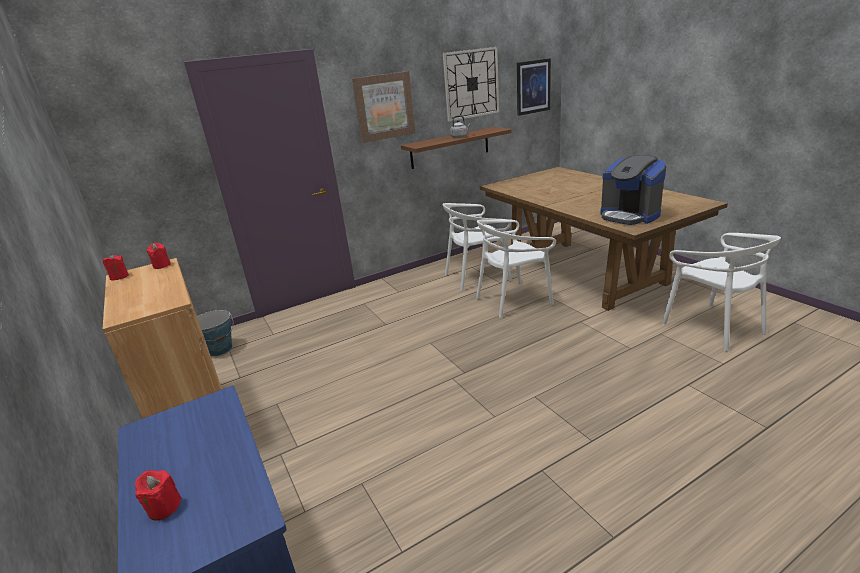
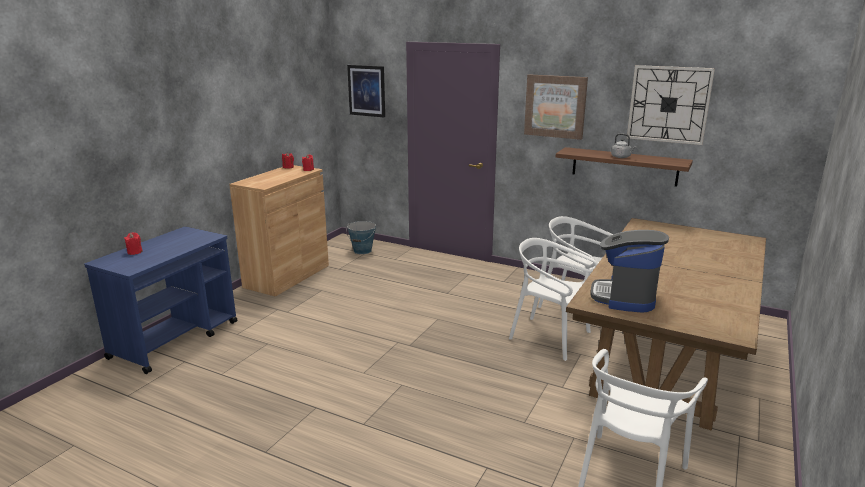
camera: 55 degrees right, 5 degrees down
(533, 87) = (771, 126): picture -> picture (366, 90)

